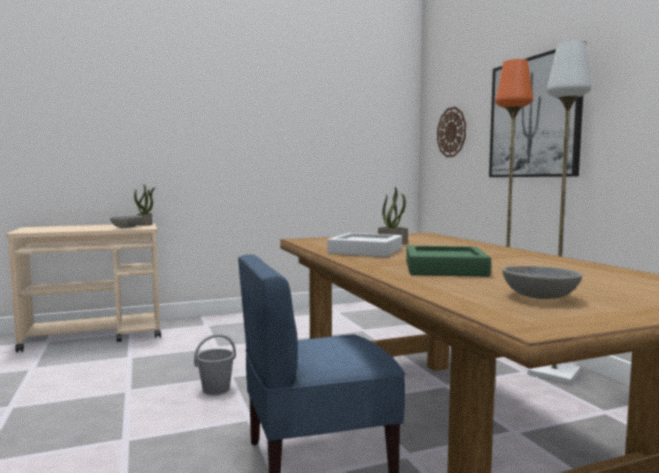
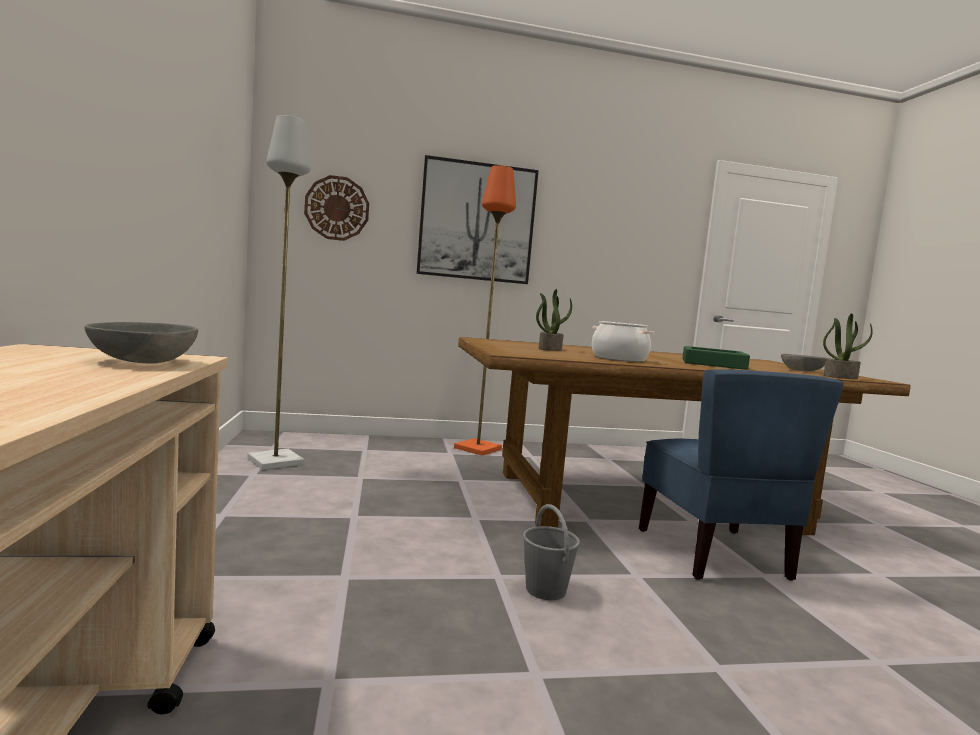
camera: 80 degrees left, 0 degrees up
(145, 224) = (68, 349): potted plant -> potted plant (840, 377)
(365, 251) = (619, 359): grey tray -> cooking pot
(553, 373) = (536, 450): grey floor lamp -> grey floor lamp (274, 461)

